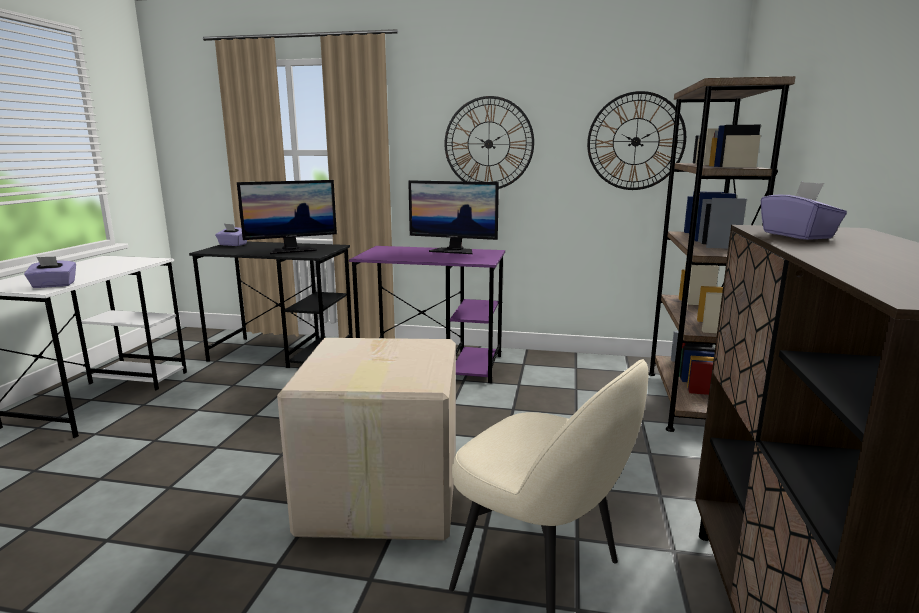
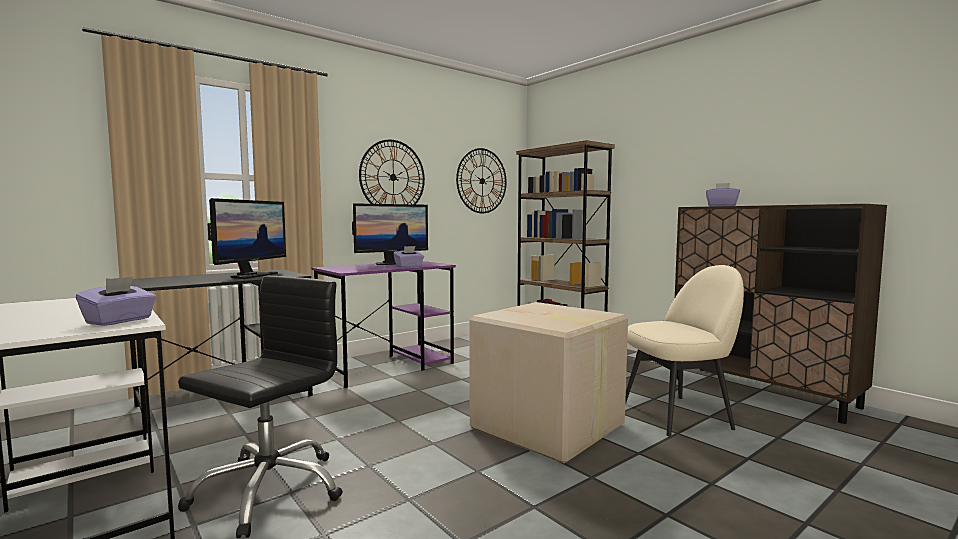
camera: 50 degrees left, 10 degrees down
(152, 432) = (268, 490): none -> black office chair
(233, 244) = (147, 280): purple tissue box -> purple tissue box (409, 266)

